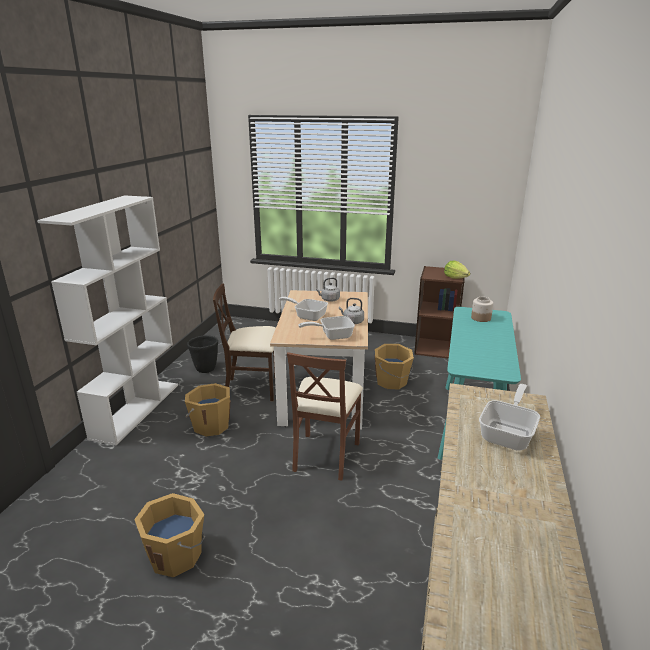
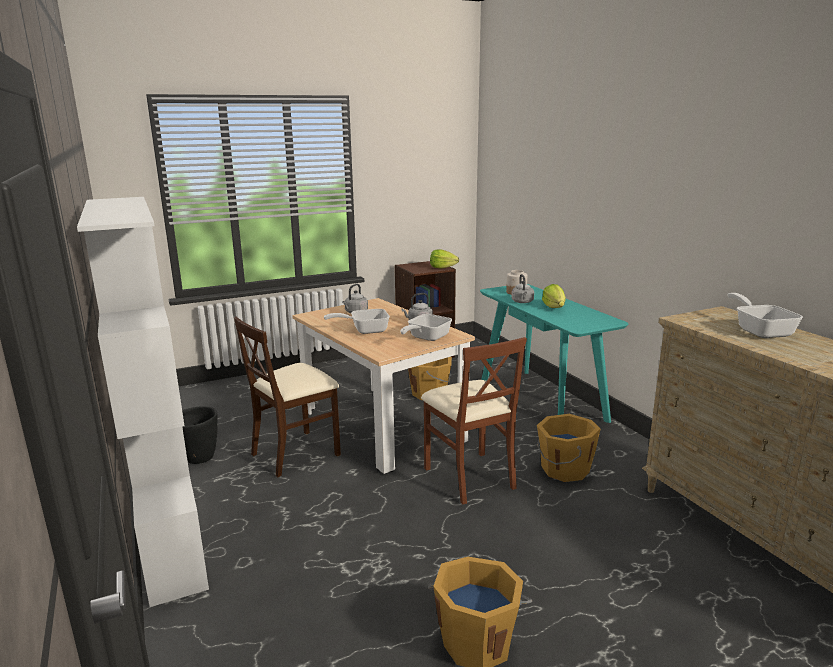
camera: 40 degrees left, 5 degrees down
(210, 425) = (305, 508): orange bucket -> orange bucket (564, 469)
(466, 329) = (522, 302): none -> grey kettle
(483, 342) = (554, 307): none -> lettuce

